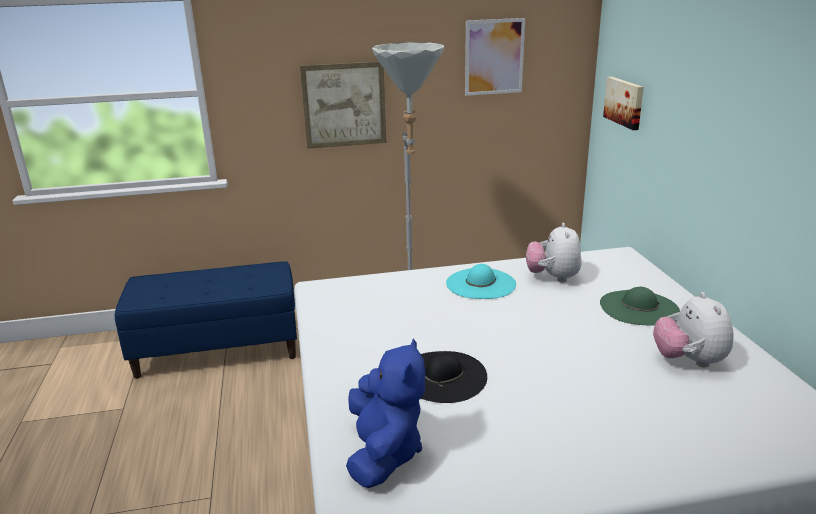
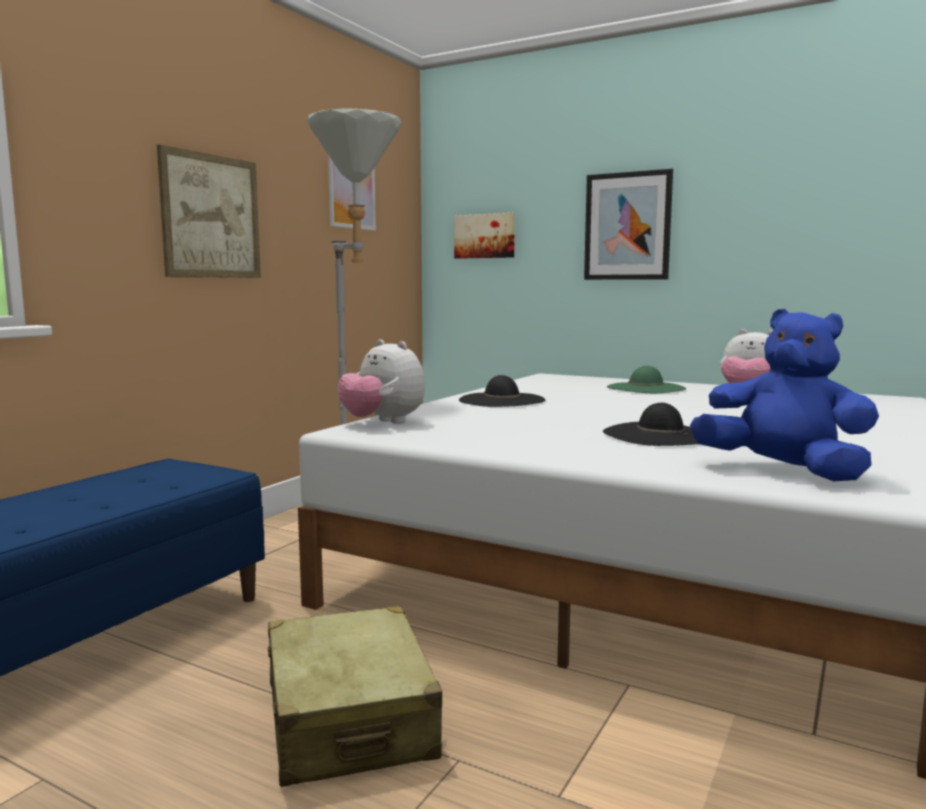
camera: 50 degrees left, 15 degrees down
(216, 449) = (349, 719): none -> beige suitcase
(481, 284) = (502, 400): turquoise hat -> black hat
(553, 277) = (543, 389): plush toy -> plush toy (383, 422)
(711, 130) = (627, 226): none -> picture

